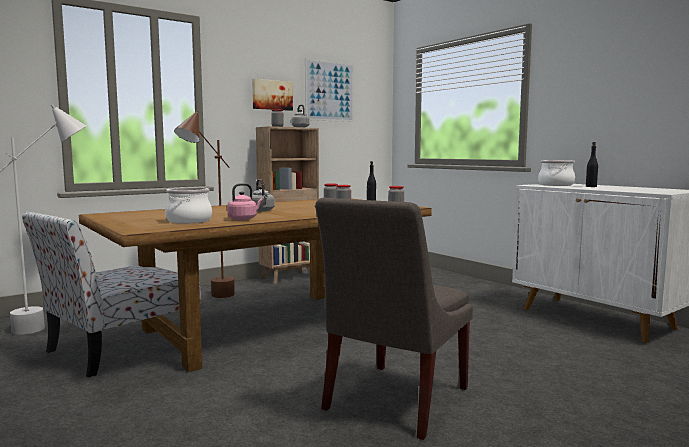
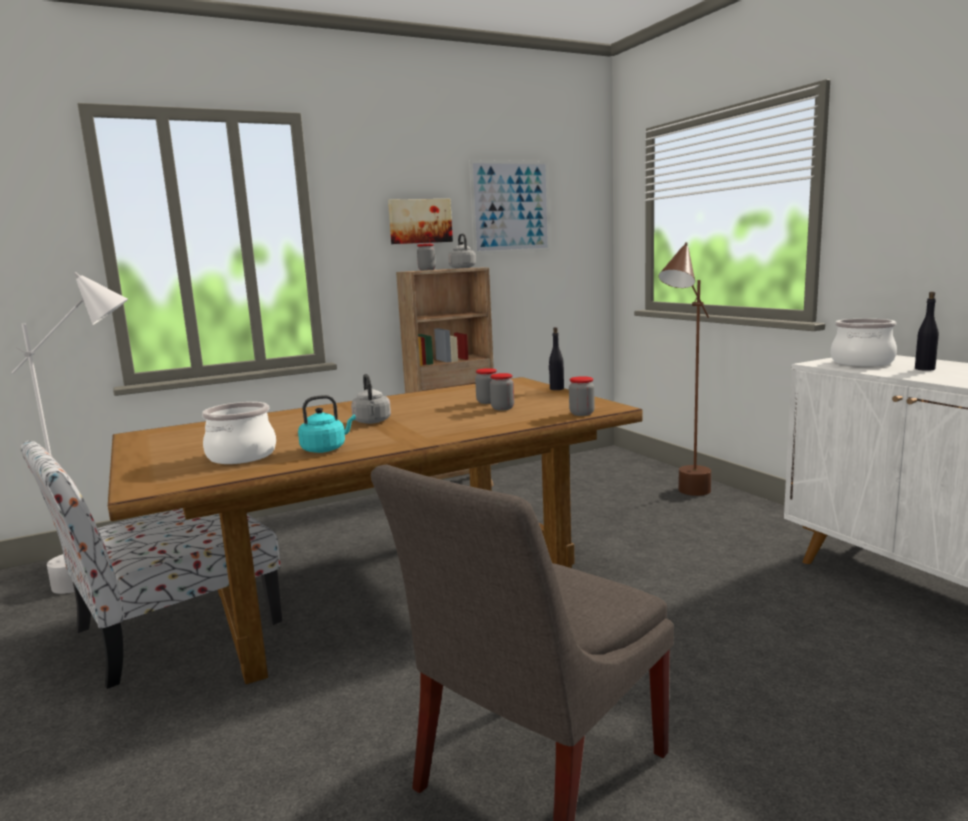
camera: 10 degrees right, 5 degrees up
(210, 299) = (331, 530): brown floor lamp -> brown floor lamp (685, 498)
(244, 219) = (326, 449): pink kettle -> turquoise kettle

